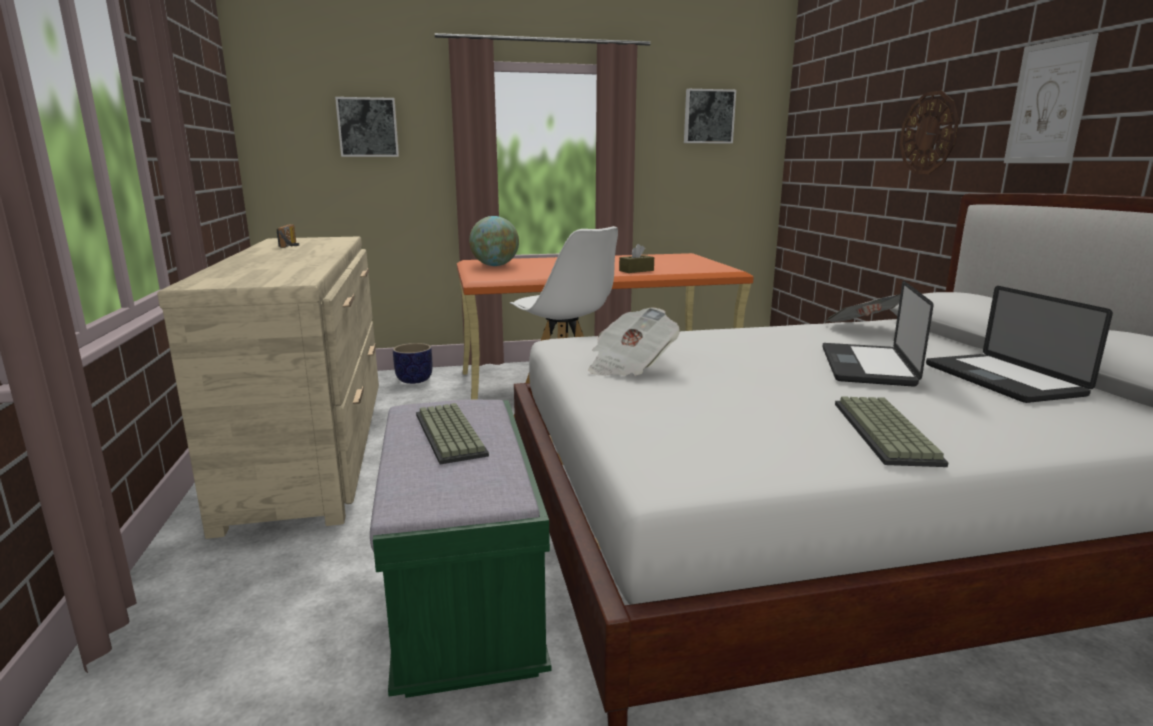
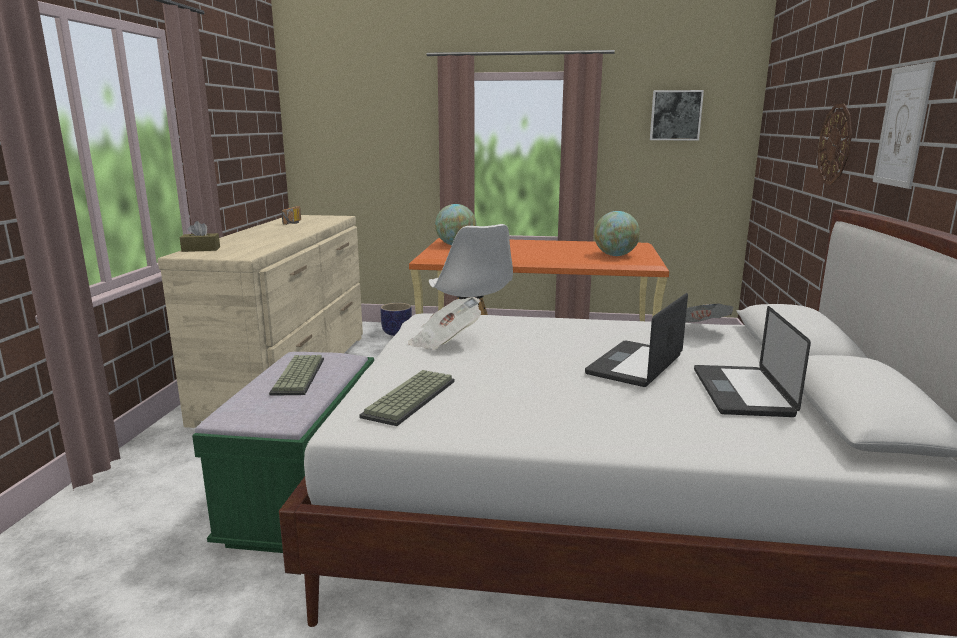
camera: 20 degrees right, 0 degrees up
(368, 127) = (376, 128): picture -> none
(636, 270) = (564, 258): brown tissue box -> brown tissue box (201, 249)
(683, 265) = (615, 255): none -> globe
(888, 433) = (555, 419): keyboard -> keyboard (411, 399)

